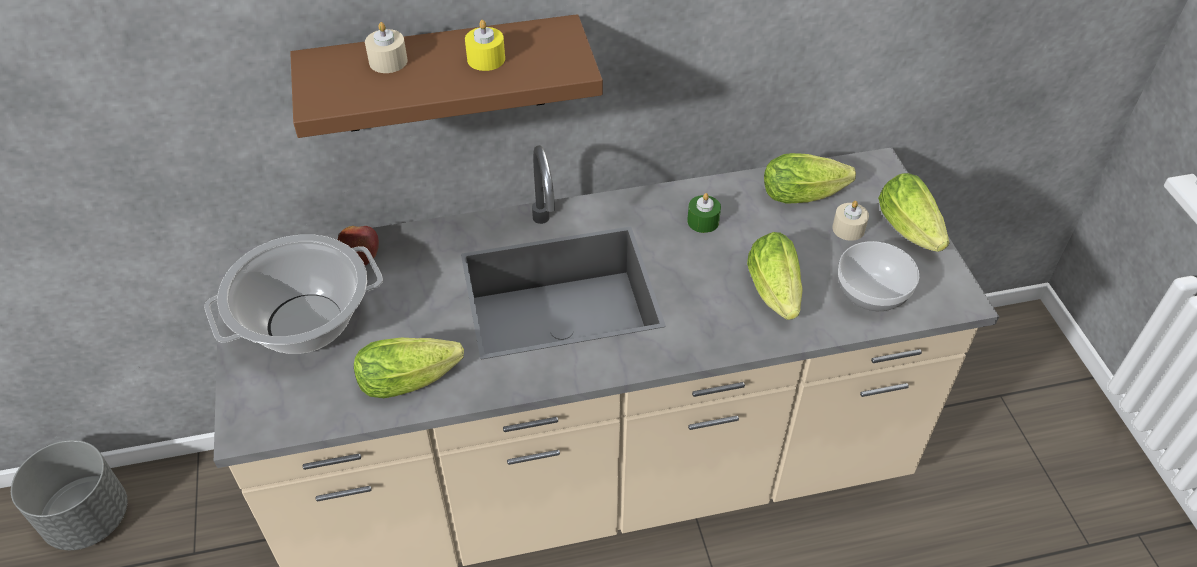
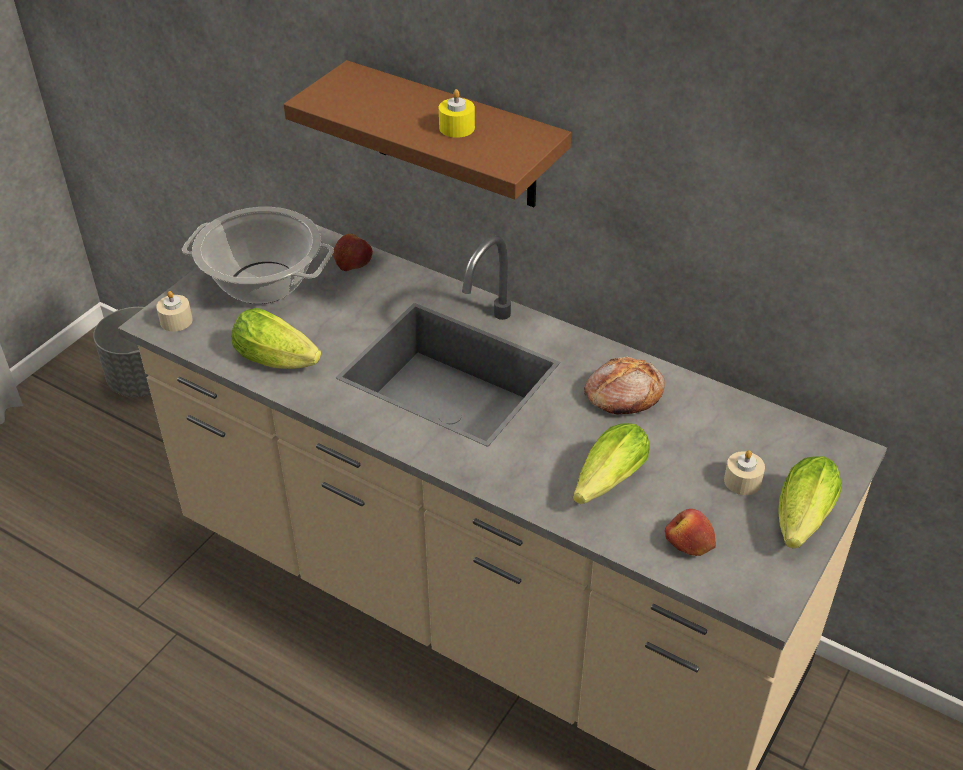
camera: 45 degrees right, 5 degrees down
(388, 61) = (392, 96): beige candle -> beige candle (176, 321)
(703, 221) = (622, 395): green candle -> bread
(807, 194) = (744, 432): lettuce -> none
(872, 294) = (689, 542): bowl -> apple

